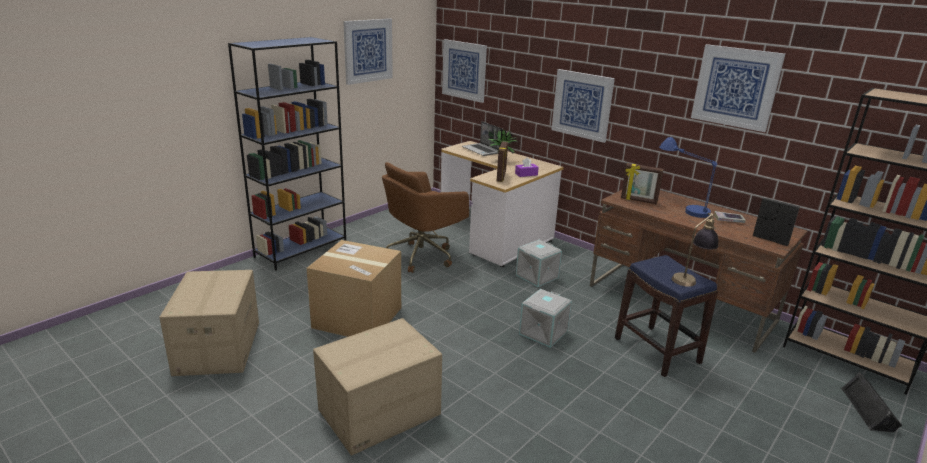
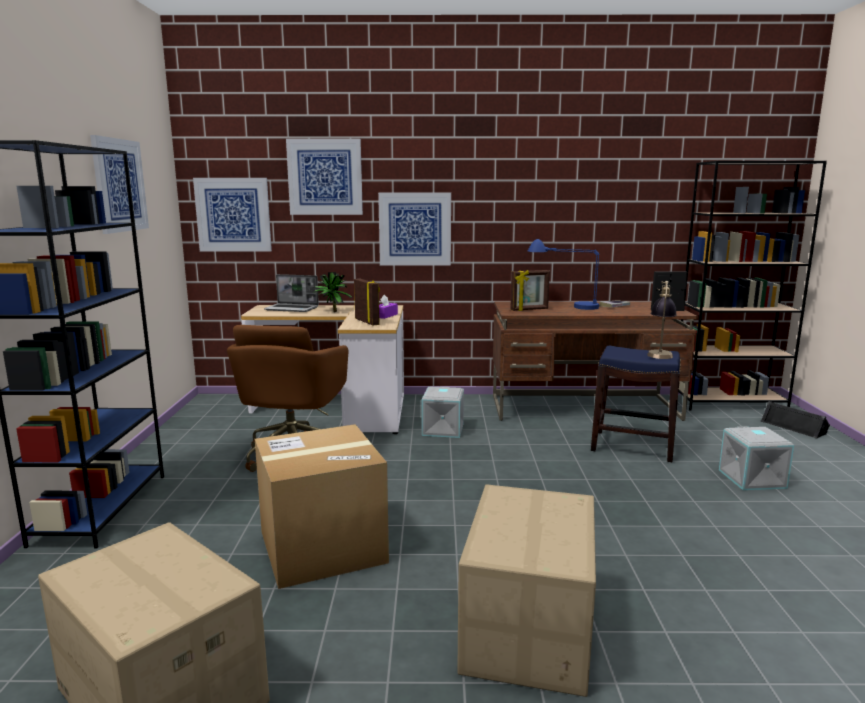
camera: 40 degrees left, 10 degrees down
(544, 333) = (534, 472): grey storage box -> grey storage box (753, 479)
(735, 87) = (581, 181): picture -> picture (325, 177)

